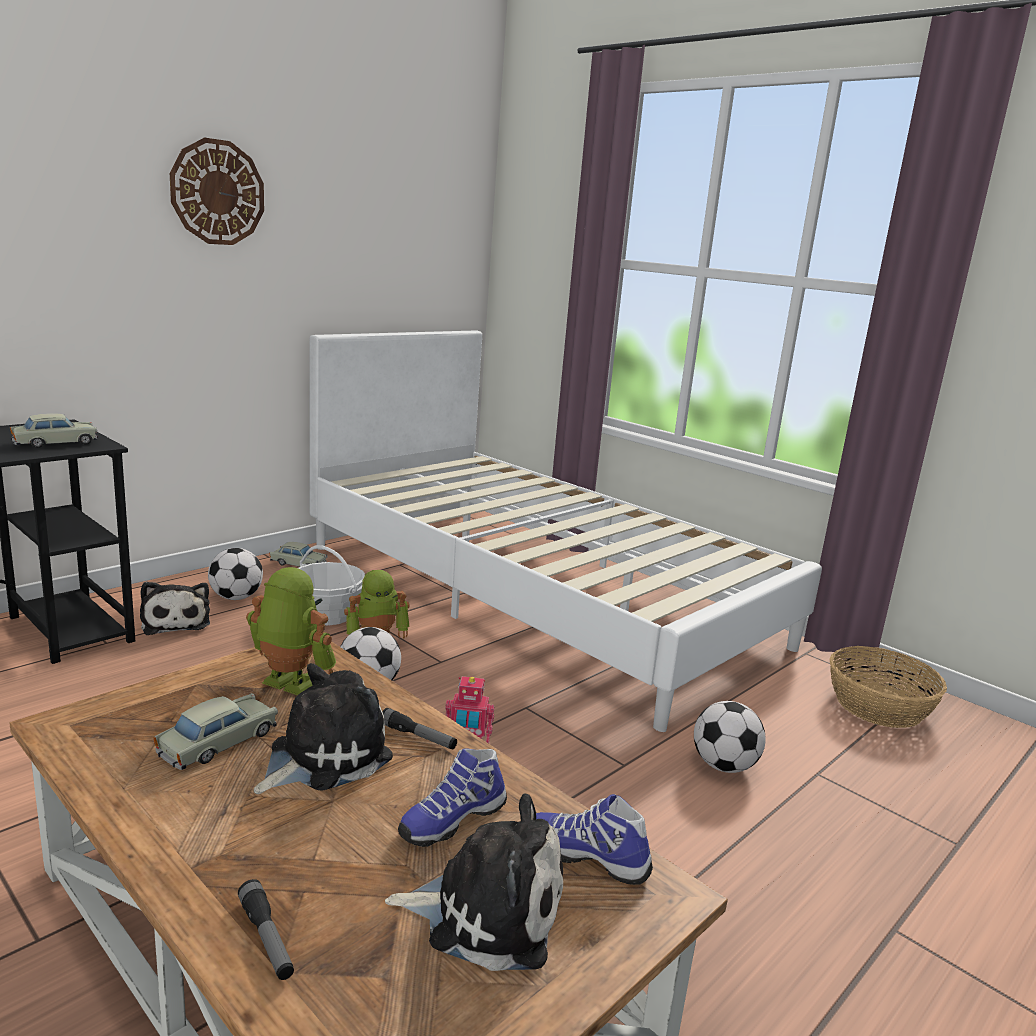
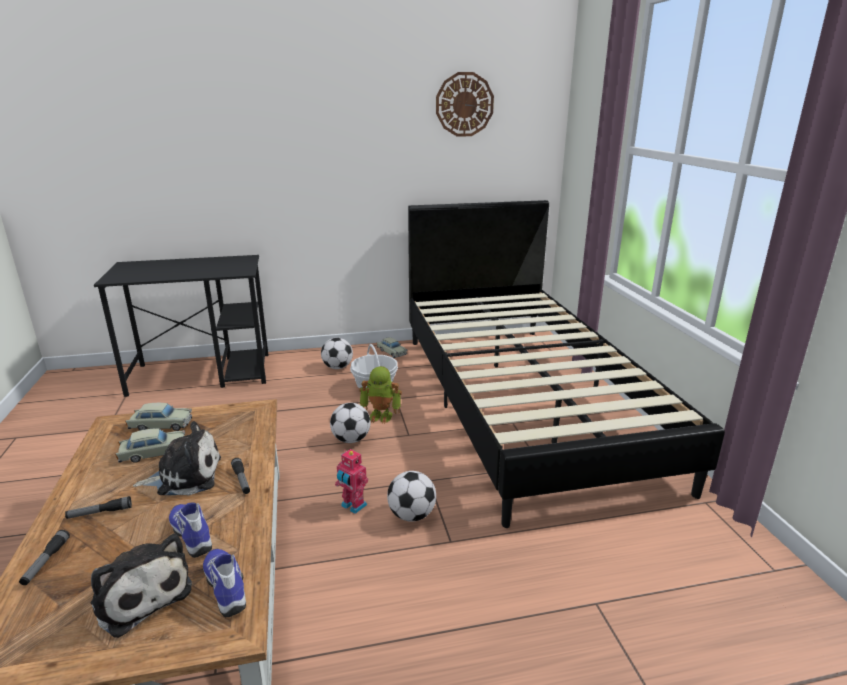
camera: 35 degrees right, 5 degrees up
(55, 443) = (226, 269): beige toy car -> beige toy car (161, 425)
(176, 621) = (295, 376): plush toy -> none
(217, 192) = (344, 117): wall clock -> wall clock (464, 104)
(254, 845) = (100, 513): none -> flashlight
(289, 684) = (223, 429): toy robot -> none
(451, 819) = (193, 535): shoe -> shoe turned 60 degrees clockwise
(535, 593) = (522, 401): white bed -> black bed
(723, 766) = (523, 568): football -> football (412, 515)
(877, 705) = (726, 568): basket -> none

